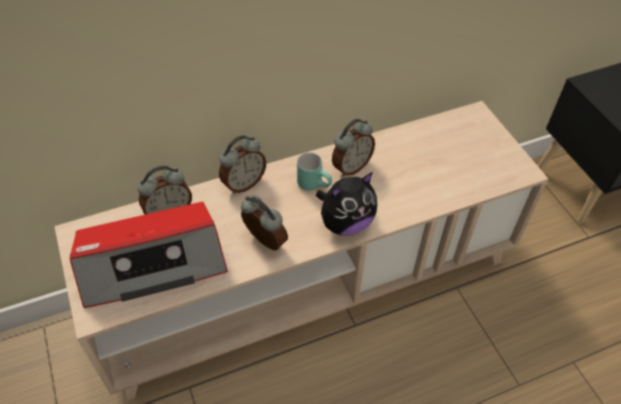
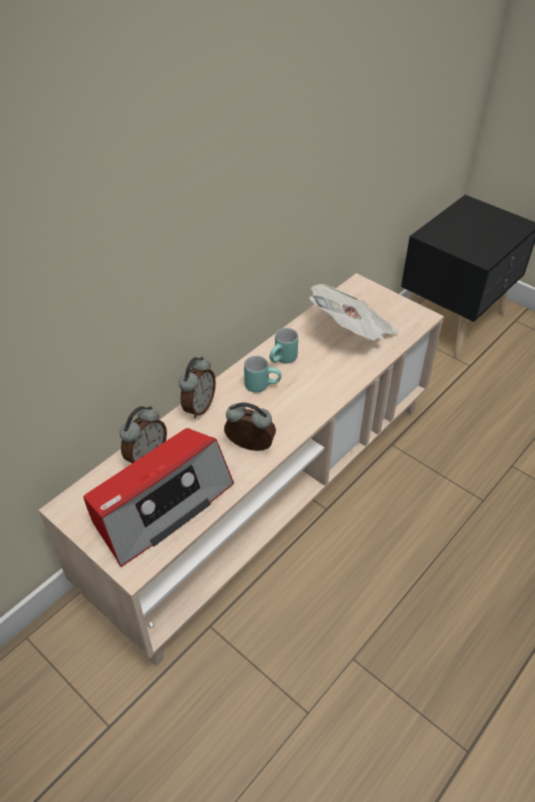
camera: 25 degrees left, 5 degrees down
(345, 223) = (308, 407): plush toy -> none
(351, 167) = (283, 360): alarm clock -> turquoise mug
(438, 161) = (352, 332): none -> newspaper

